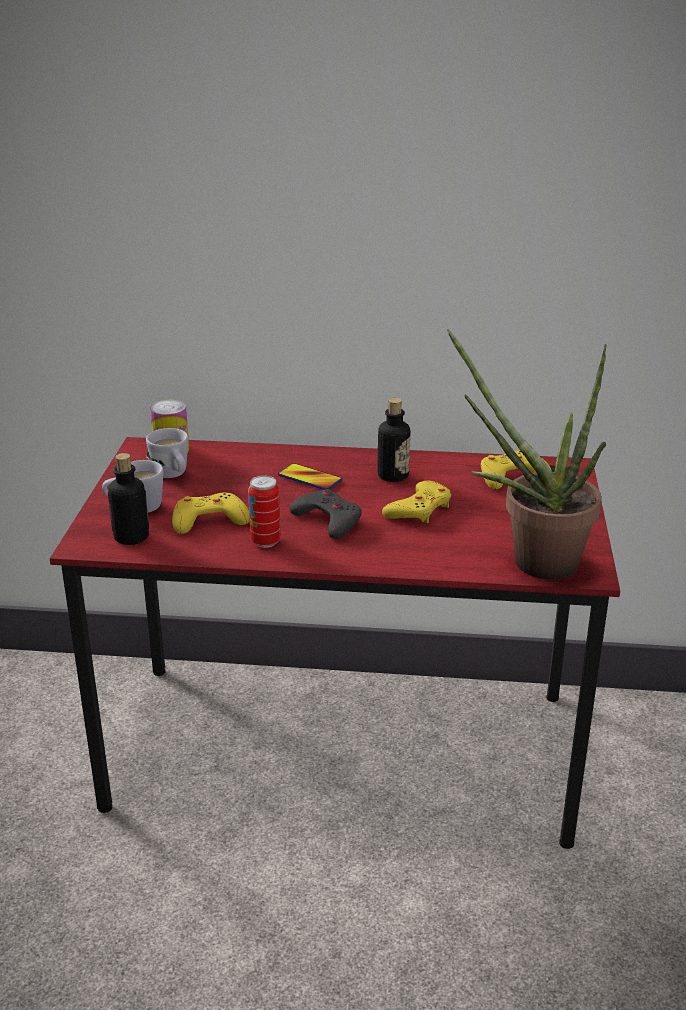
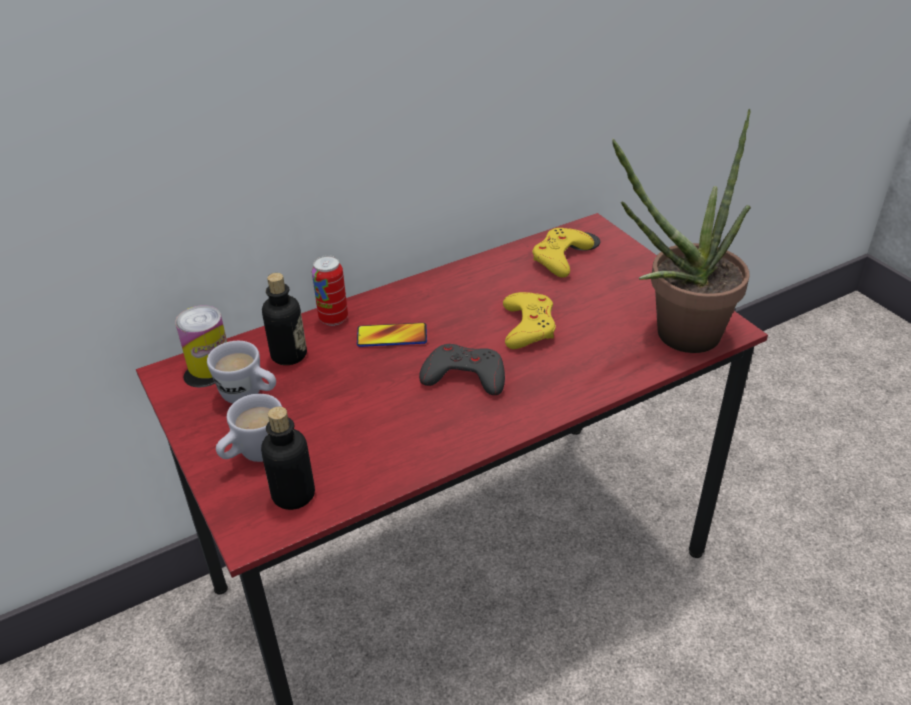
camera: 35 degrees left, 10 degrees up
(209, 520) = (350, 432): yellow game controller -> none
(265, 541) = (436, 430): can -> can (333, 319)
(393, 475) = (463, 299): bottle -> bottle (289, 355)

